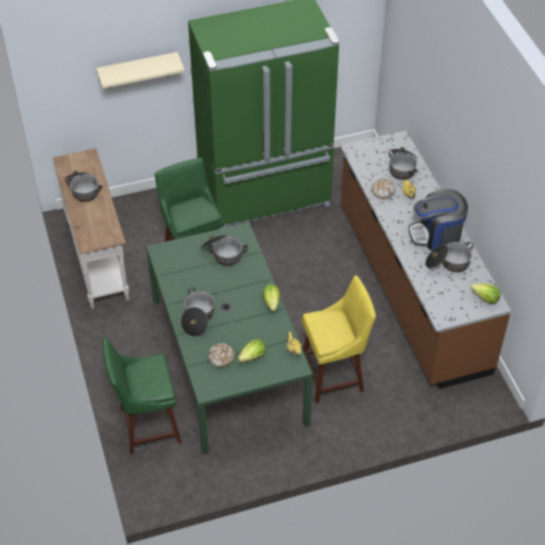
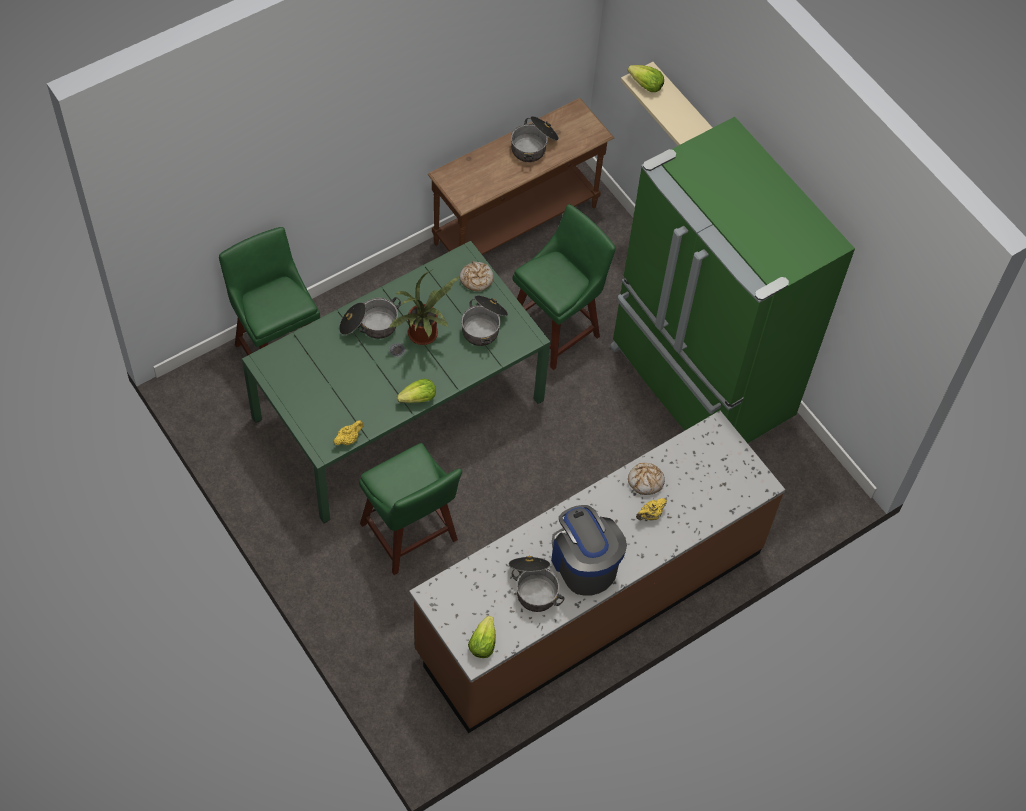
camera: 70 degrees right, 10 degrees up
(98, 258) = (516, 226): white console table -> brown console table
(219, 288) = (424, 336): none -> potted plant
(221, 357) = (315, 364): bread -> bread (476, 279)
(252, 356) = (325, 398): lettuce -> lettuce (645, 85)
(335, 374) = (411, 536): yellow chair -> green chair
(401, 167) = (703, 496): cooking pot -> none

